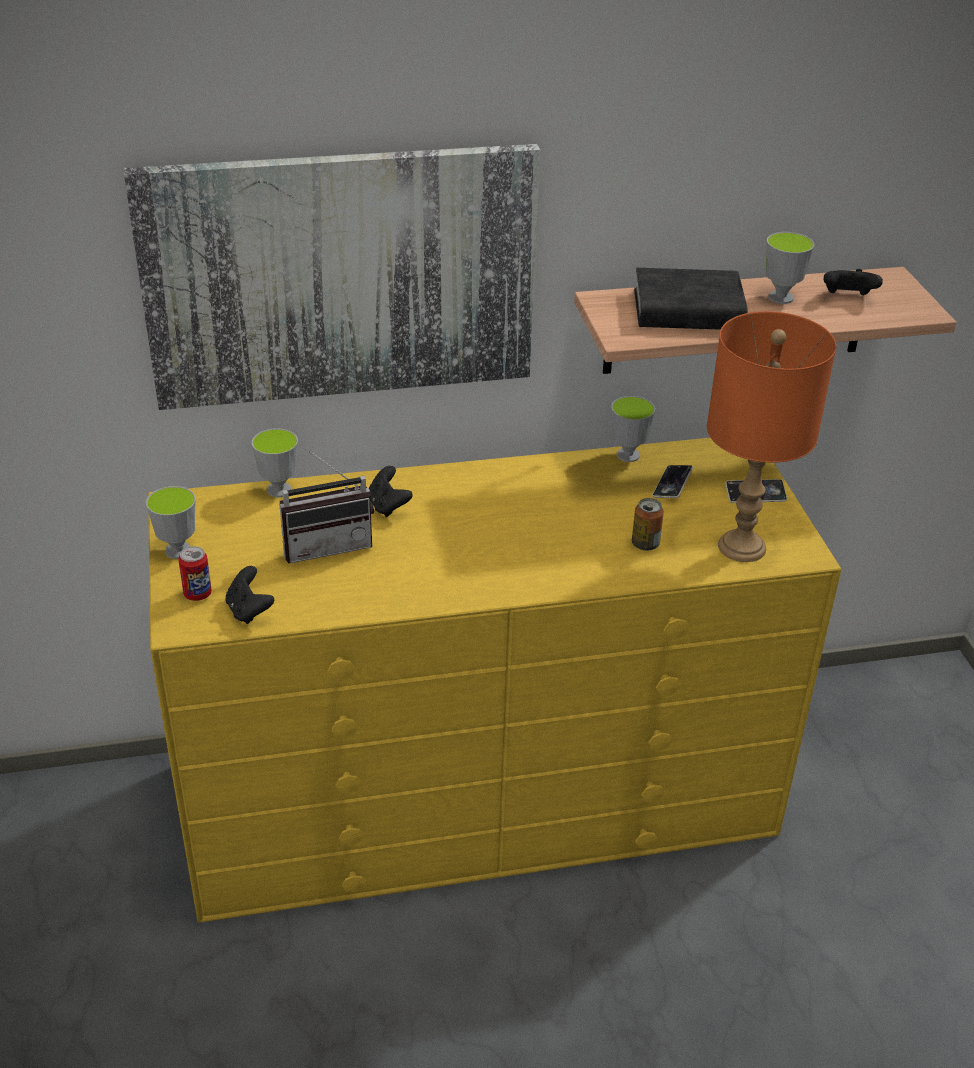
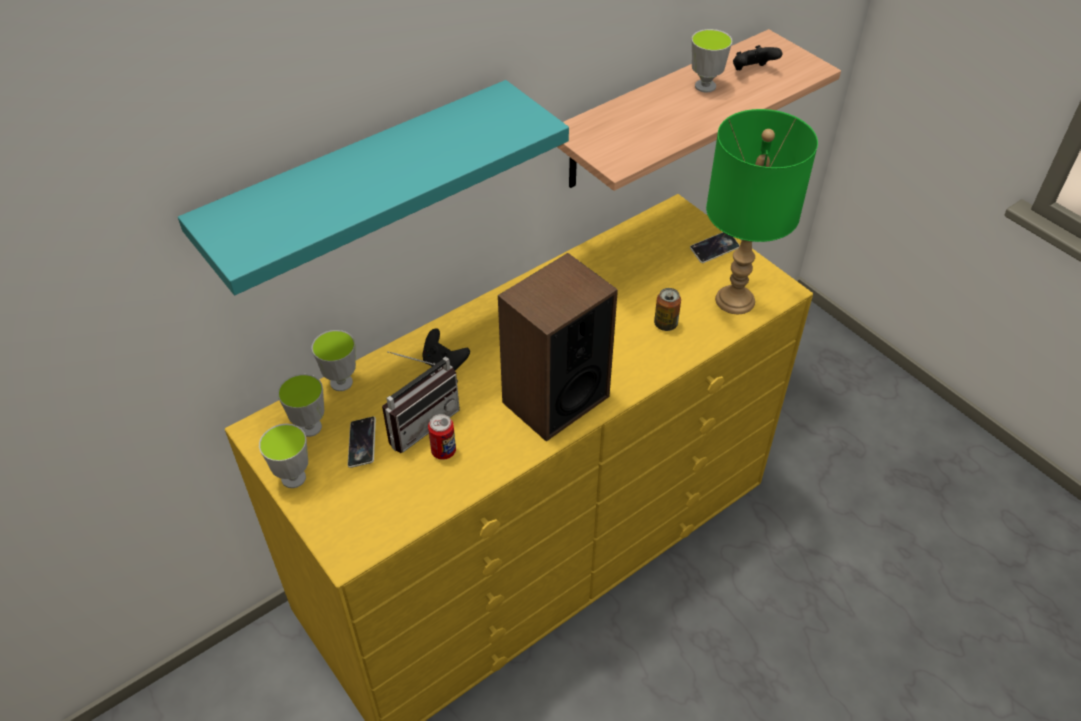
camera: 25 degrees left, 10 degrees up
(197, 594) = (341, 515): can -> can (443, 451)
(249, 610) = (397, 513): black game controller -> none
(341, 277) = (360, 183): picture -> turquoise shelf
(475, 570) = (555, 399): none -> speaker
(628, 455) = (600, 246): cup -> cup (310, 427)
(672, 485) = (650, 262): phone -> phone (362, 444)
(688, 310) = (646, 121): black book -> none
(742, 547) = (735, 300): orange table lamp -> green table lamp

